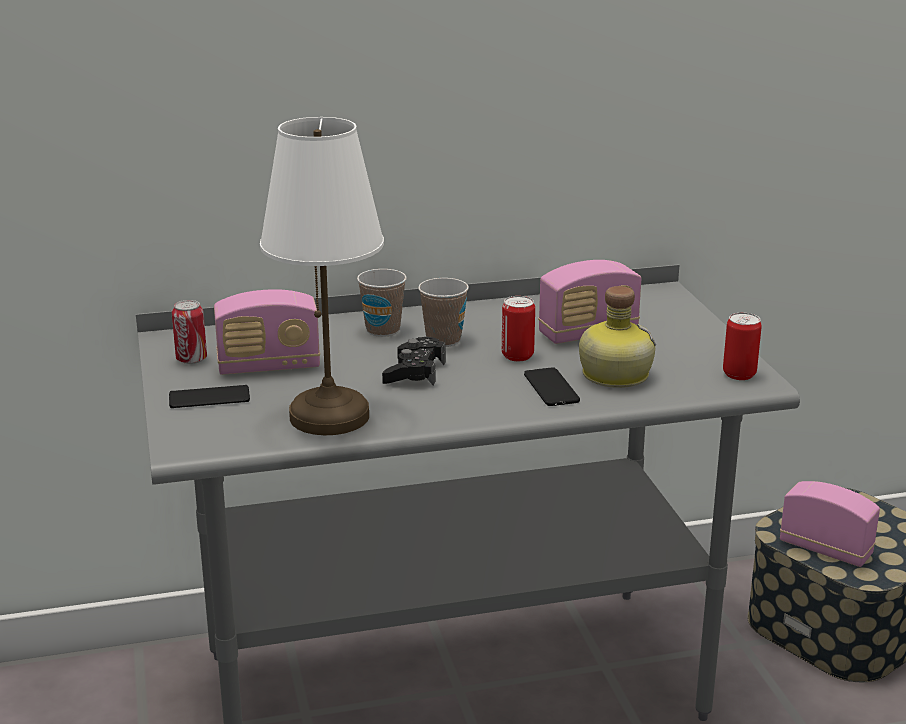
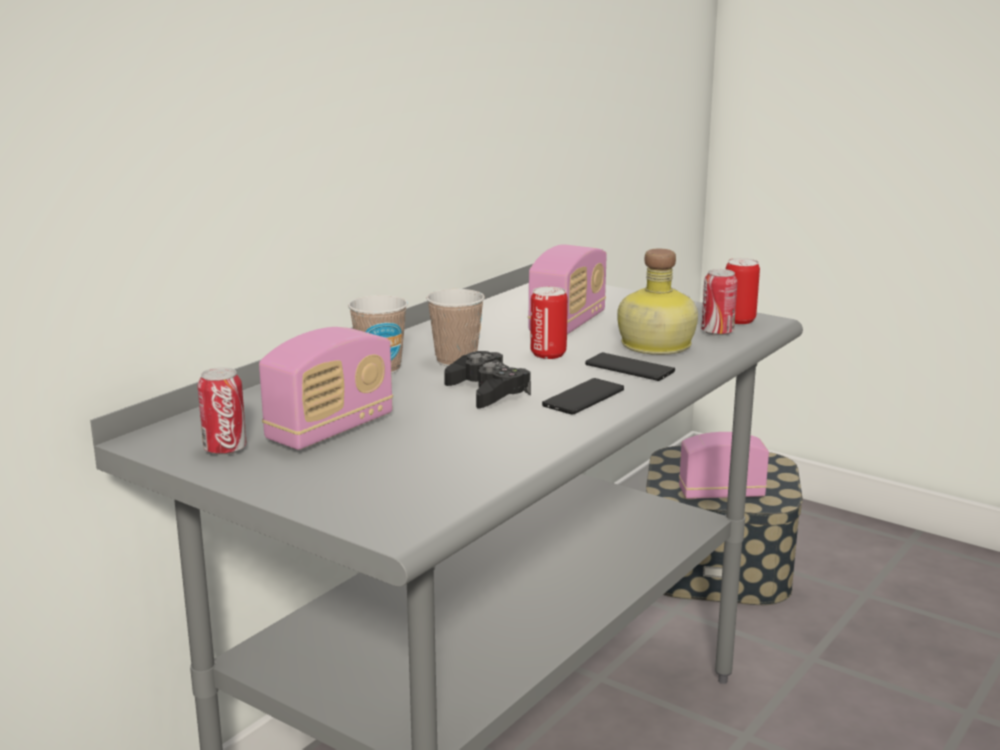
camera: 40 degrees left, 5 degrees down
(209, 398) = (326, 476): phone -> phone (583, 398)
(329, 415) = (488, 449): white table lamp -> none
(693, 380) = (717, 332): none -> can

